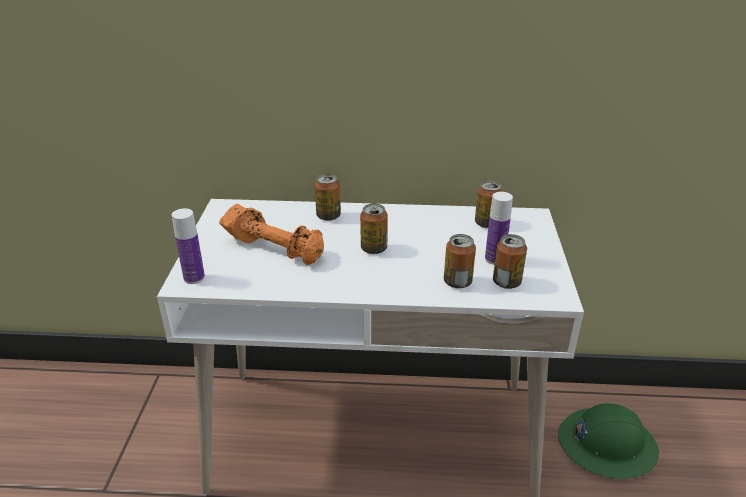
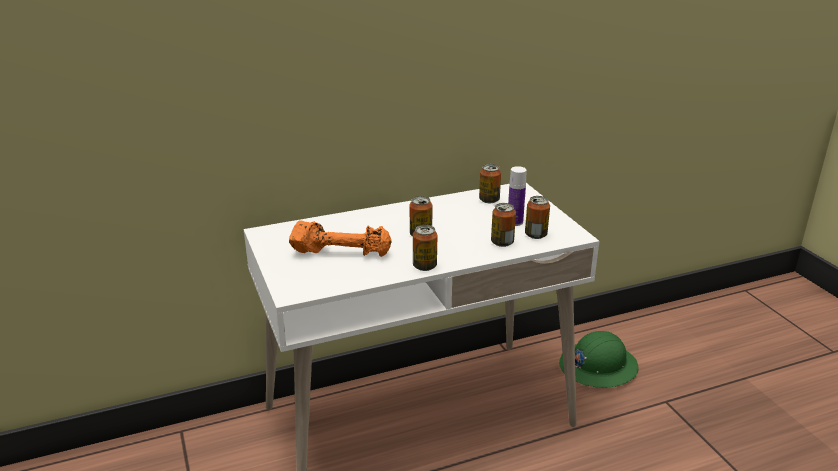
camera: 25 degrees left, 5 degrees down
(194, 278) = (295, 287): bottle -> none
(328, 216) = (362, 220): can -> can (424, 266)

